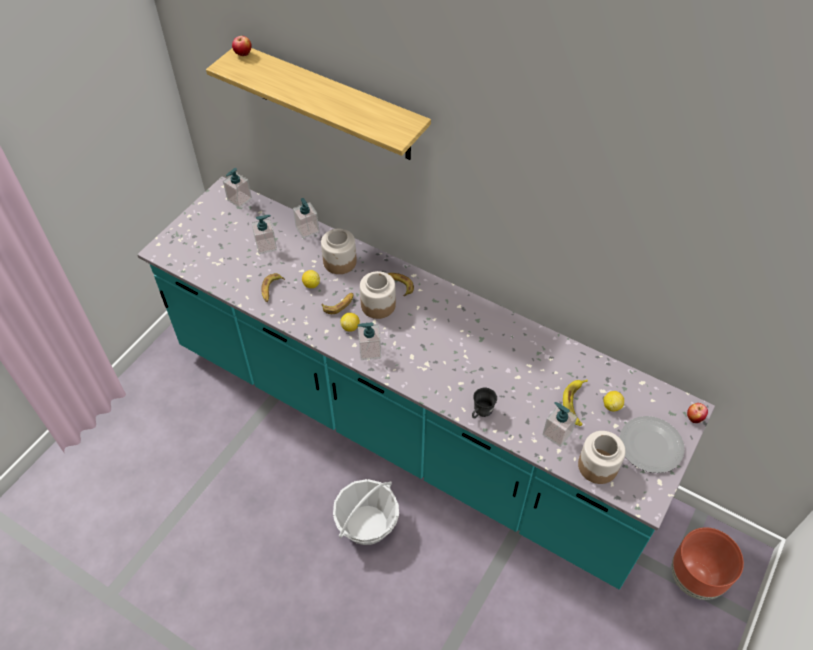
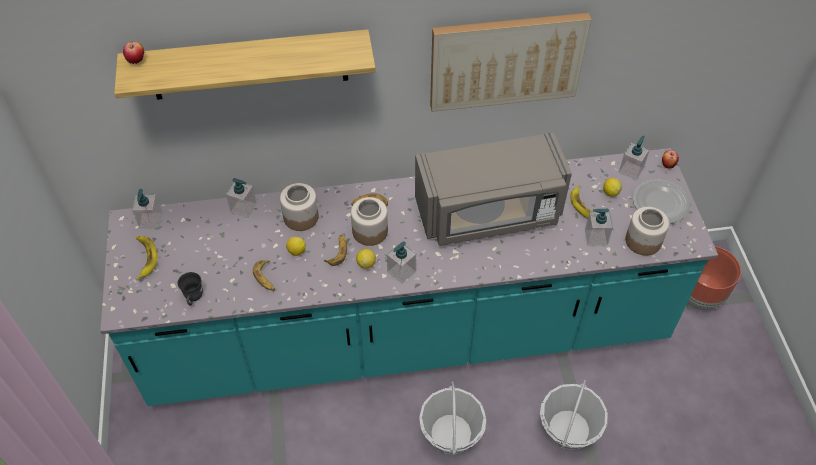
camera: 40 degrees left, 0 degrees up
(210, 223) = (145, 258): none -> banana
(266, 245) = (220, 244): soap dispenser -> soap dispenser (631, 170)
(462, 596) = (568, 429): none -> basket
(480, 413) = (531, 260): grey mug -> grey mug (193, 298)
(486, 352) = (489, 213): none -> grey microwave
(554, 216) = (506, 60): none -> picture

